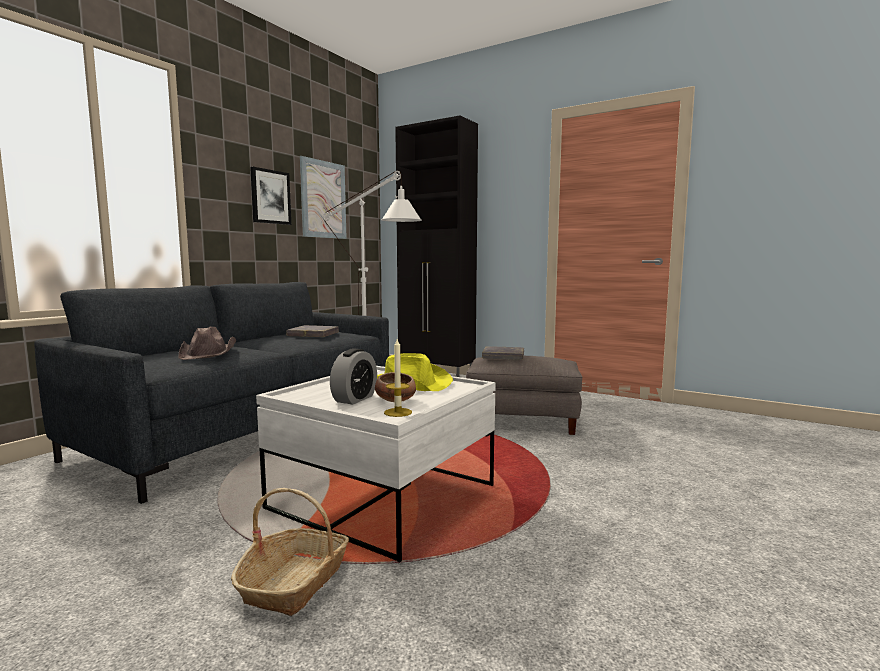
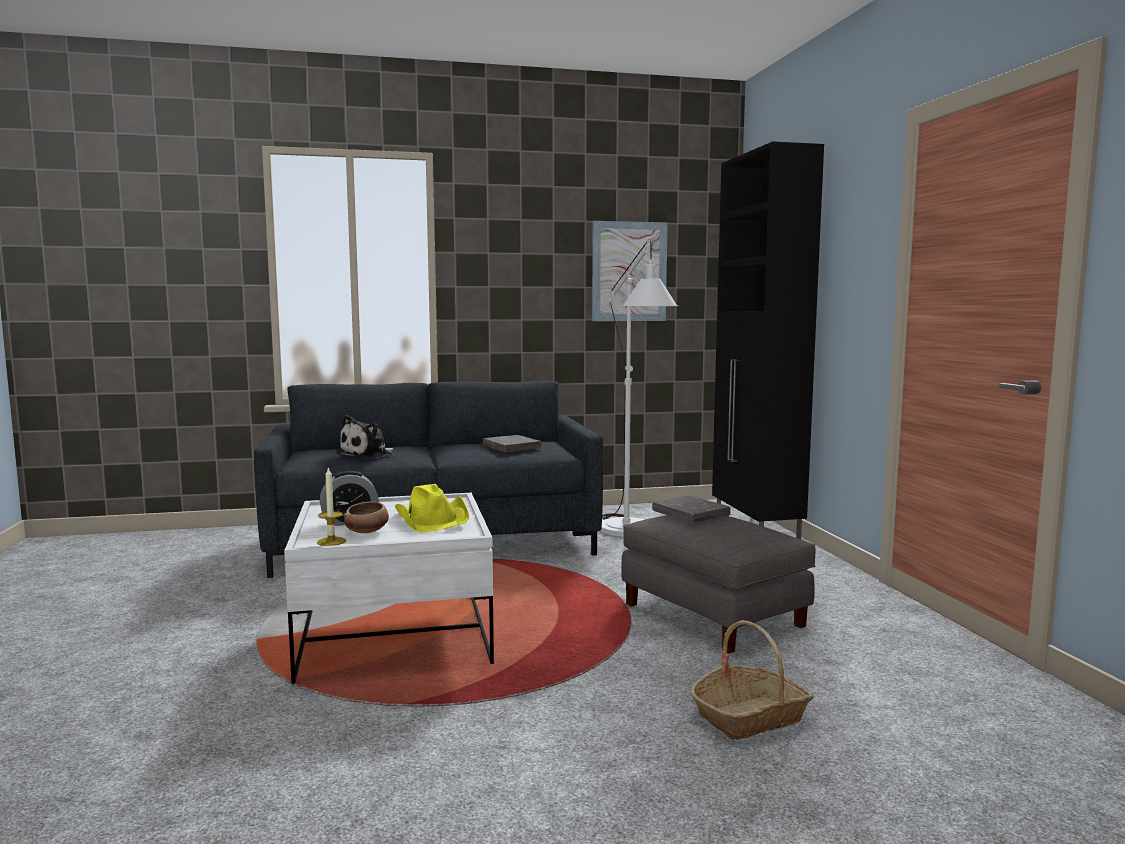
camera: 45 degrees right, 0 degrees up
(208, 353) = (368, 454): brown hat -> plush toy
(270, 197) = (545, 276): picture -> none
(295, 581) = (225, 664): basket -> basket (750, 716)

